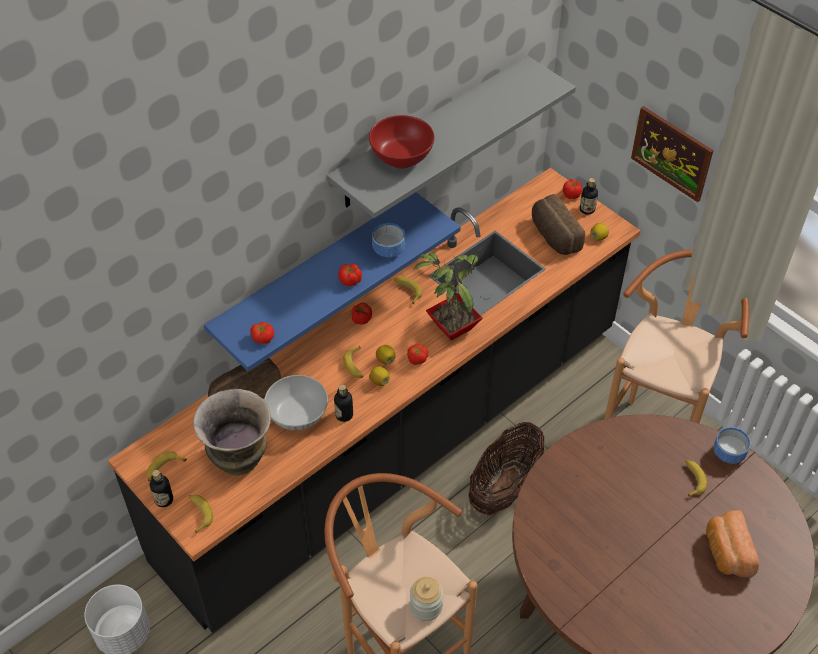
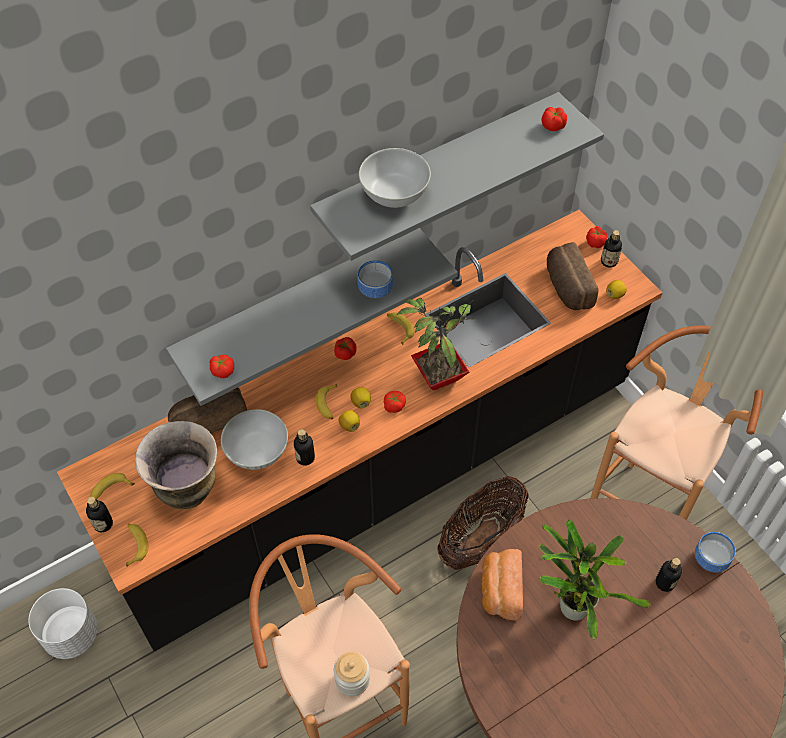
camera: 10 degrees right, 5 degrees up
(316, 273) = (299, 302): blue shelf -> grey shelf
(350, 280) = (327, 319): tomato -> tomato (553, 126)
(402, 158) = (395, 196): red bowl -> white bowl
(614, 509) = (573, 604): none -> potted plant
(671, 153) = (701, 219): picture -> none
(692, 479) = (665, 583): banana -> bottle
(726, 552) = (685, 673): bread -> bread (500, 590)

